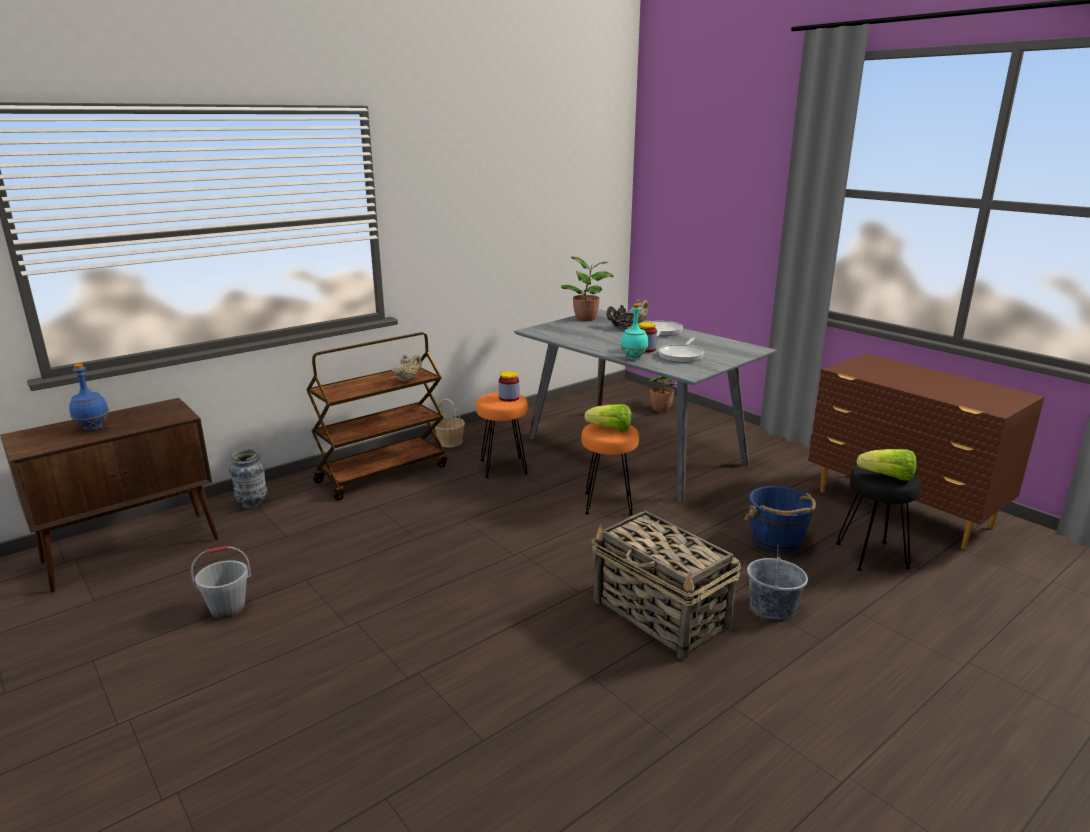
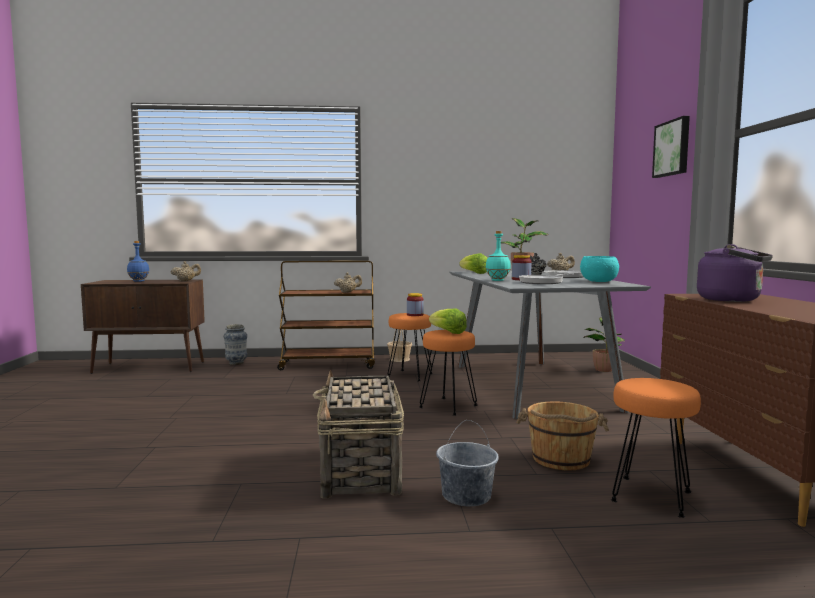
camera: 35 degrees right, 15 degrees down
(174, 410) = (186, 281): none -> beige teapot
(227, 608) = (136, 396): grey bucket -> none
(718, 344) = (599, 281): none -> turquoise bowl
(738, 181) = (673, 148): none -> picture
(777, 540) = (560, 459): blue bucket -> brown bucket
(870, 556) = (650, 496): black stool -> orange stool
(887, 376) = (732, 300): none -> purple kettle
(887, 477) = (649, 387): lettuce -> lettuce (474, 273)

